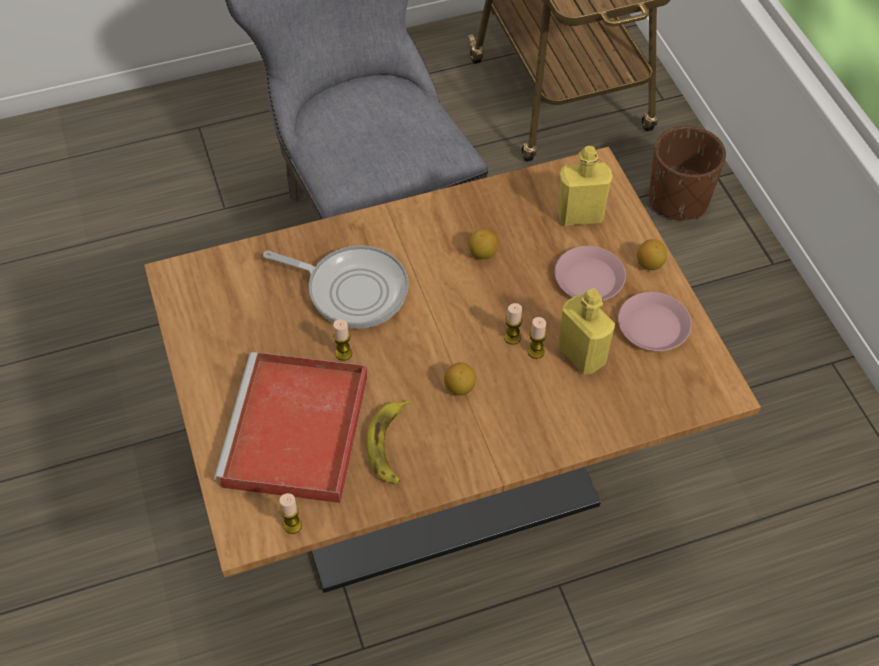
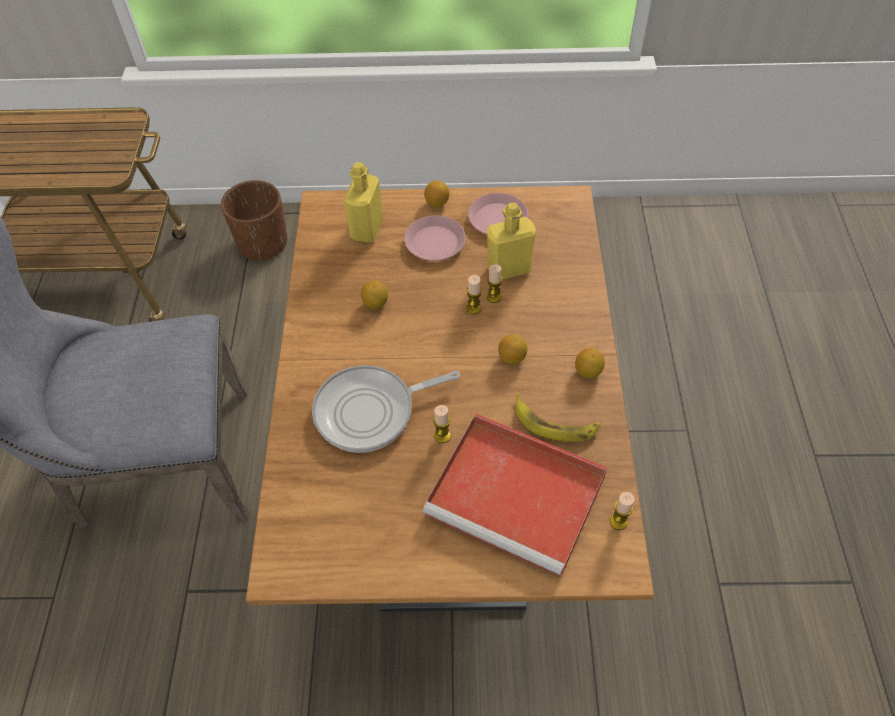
camera: 70 degrees left, 0 degrees up
(352, 289) = (371, 411): frying pan -> frying pan turned 150 degrees counterclockwise
(468, 462) = (588, 372): none -> lemon

